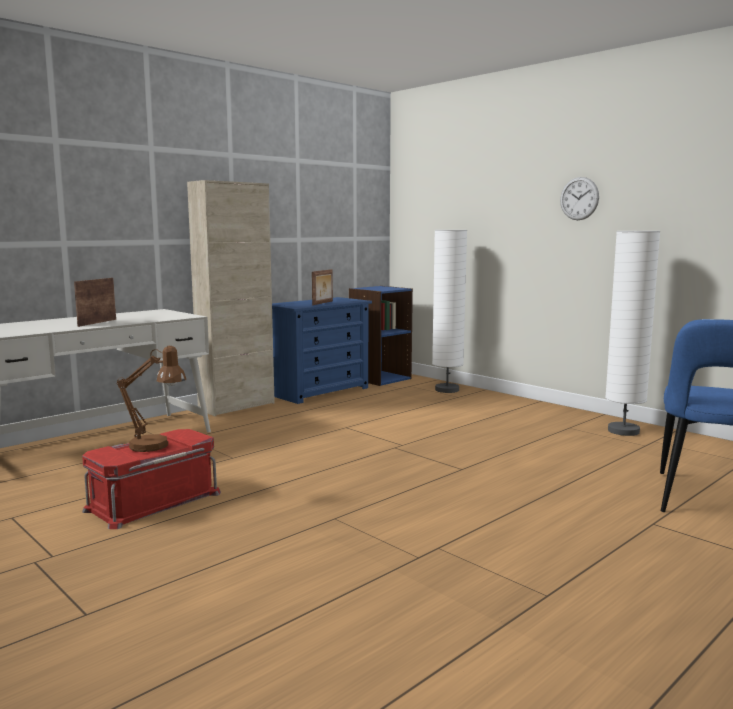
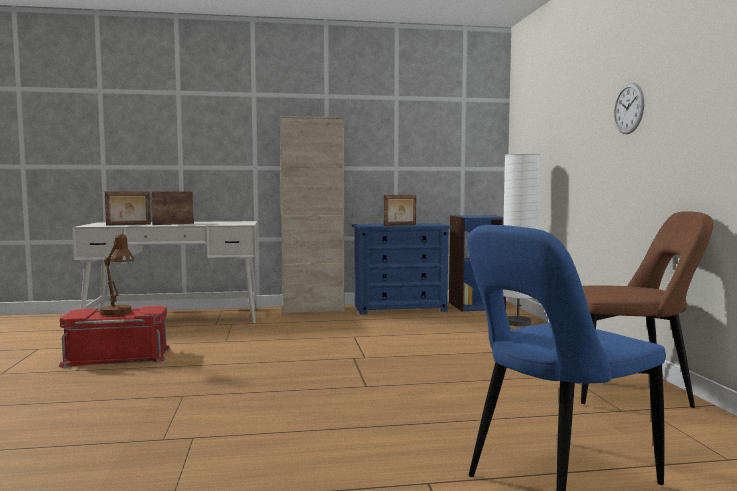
camera: 35 degrees right, 5 degrees down
(40, 329) = (128, 225): none -> picture frame
(623, 431) = (629, 391): white floor lamp -> brown chair

